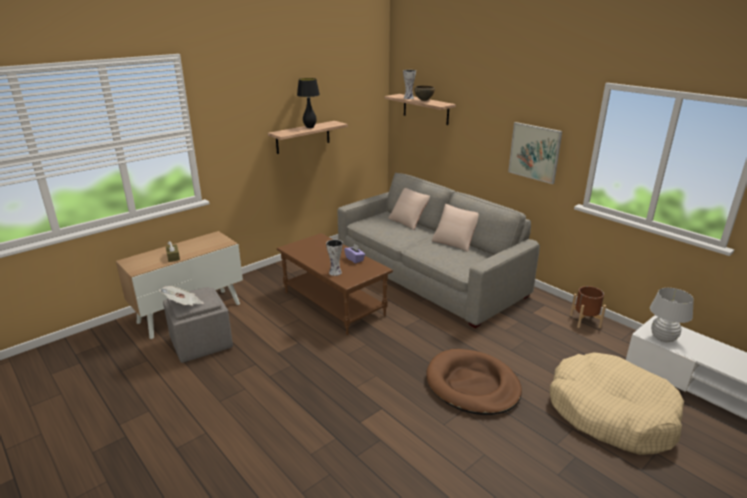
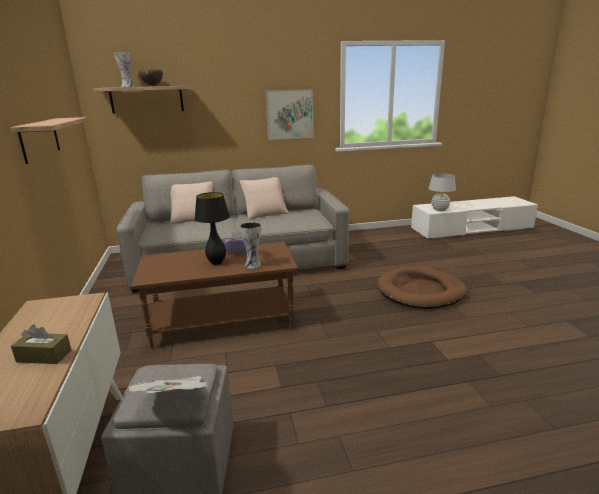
camera: 60 degrees left, 5 degrees down
(310, 127) = (54, 120): black table lamp -> black table lamp (216, 263)
(585, 321) = (370, 234): brown planter -> none
(610, 413) = (476, 258): beige dog bed -> none

